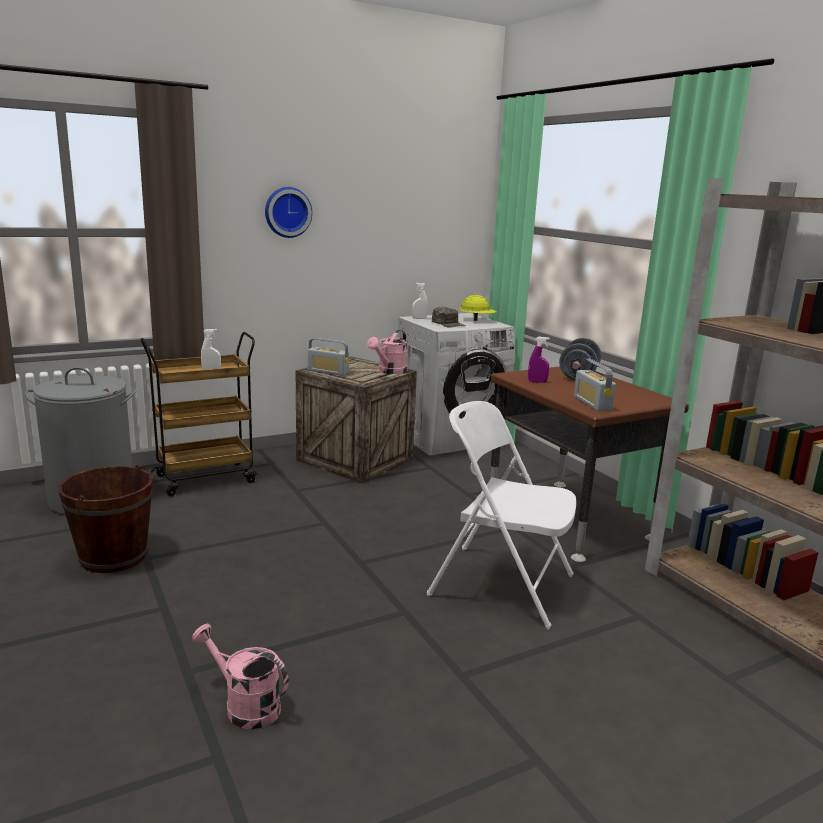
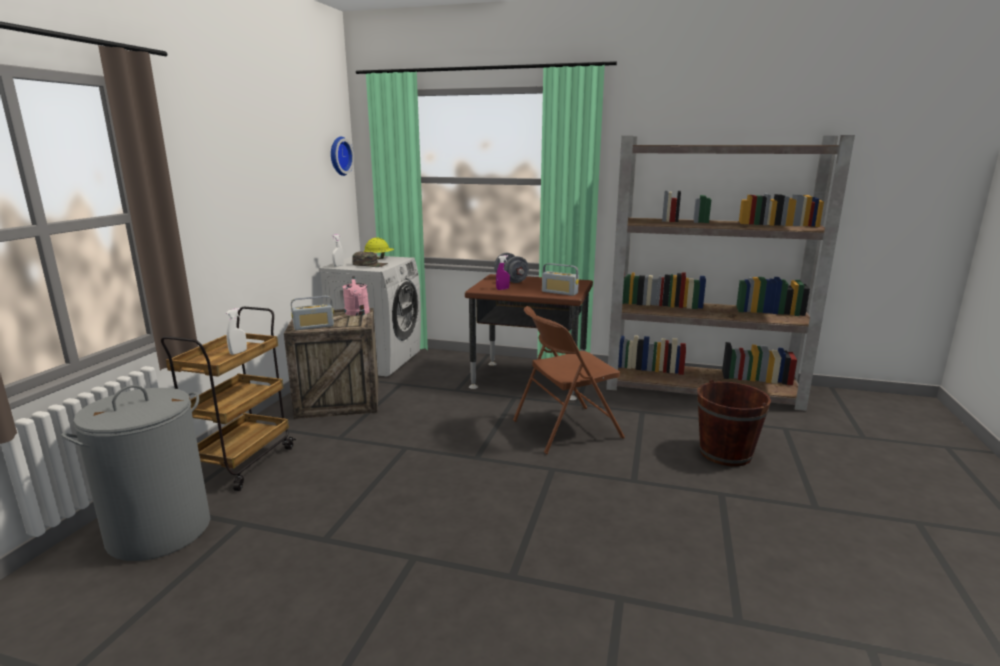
camera: 45 degrees left, 0 degrees up
(113, 557) = (293, 555): brown bucket -> brown bucket (725, 453)
(245, 705) = (578, 566): pink watering can -> none
(287, 212) = (232, 182): wall clock -> wall clock (339, 156)
(502, 584) = (566, 429): white chair -> brown chair

